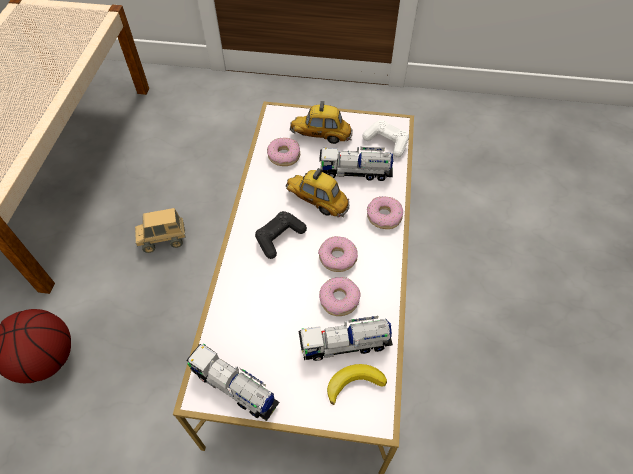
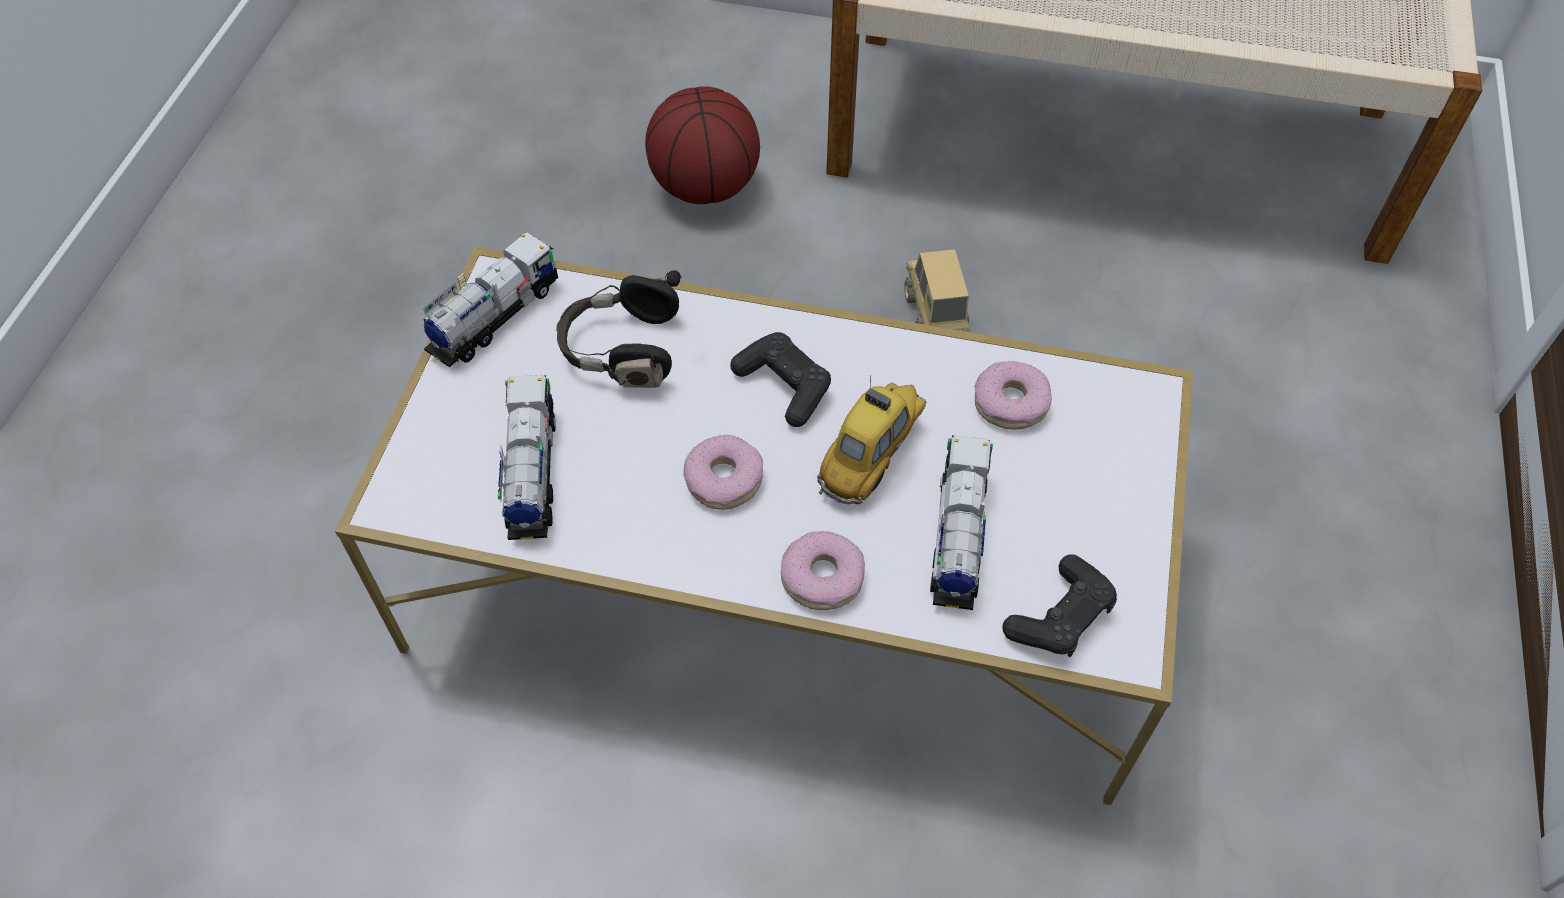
camera: 95 degrees right, 0 degrees up
(257, 313) = (623, 349): none -> black headphones
(321, 135) = (1079, 478): toy car -> none
(339, 299) = (627, 473): donut -> none
(354, 383) = (459, 479): banana -> none
(386, 142) = (1060, 617): white game controller -> black game controller

